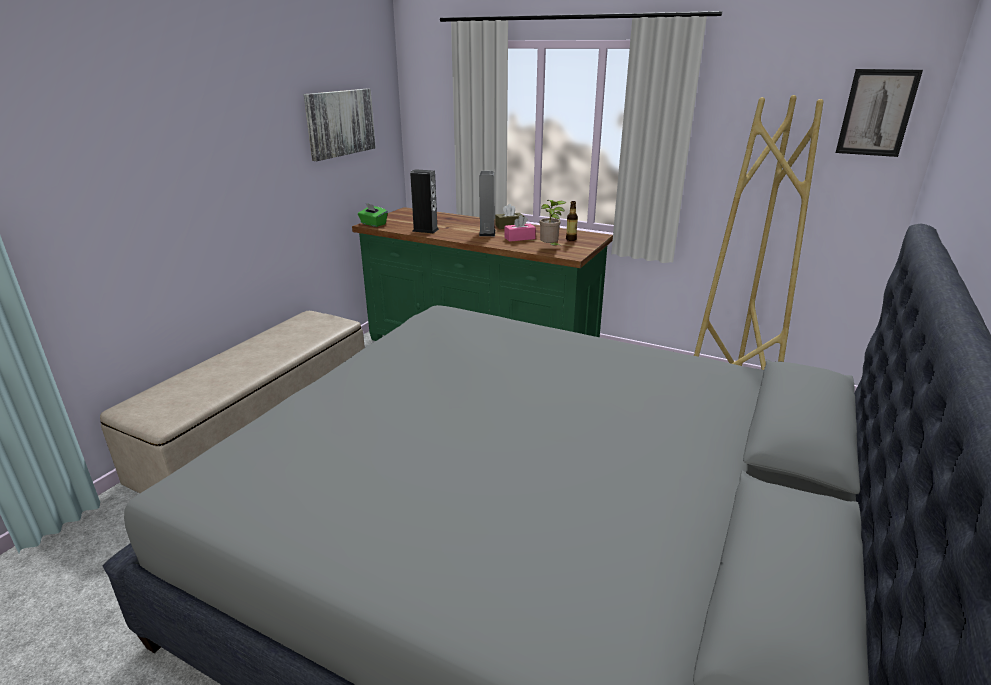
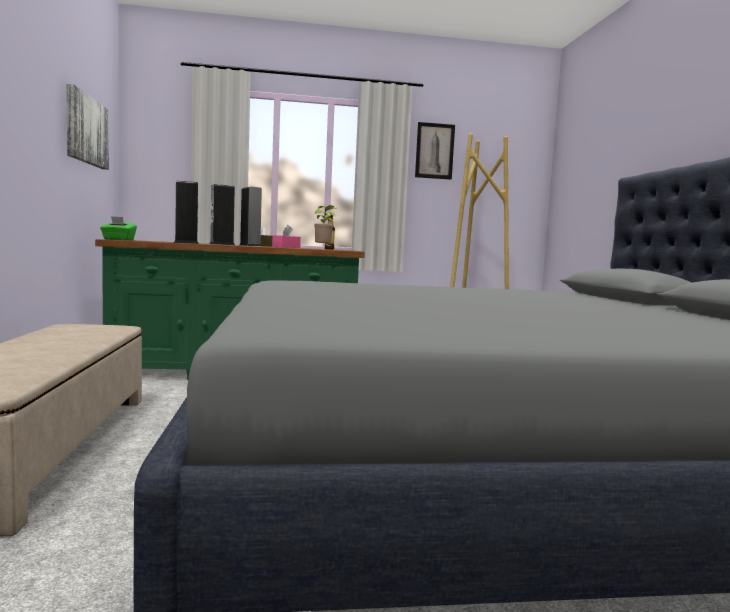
camera: 35 degrees left, 20 degrees down
(460, 230) = (222, 244): none -> speaker
(877, 113) = (518, 158): picture -> picture (434, 151)

